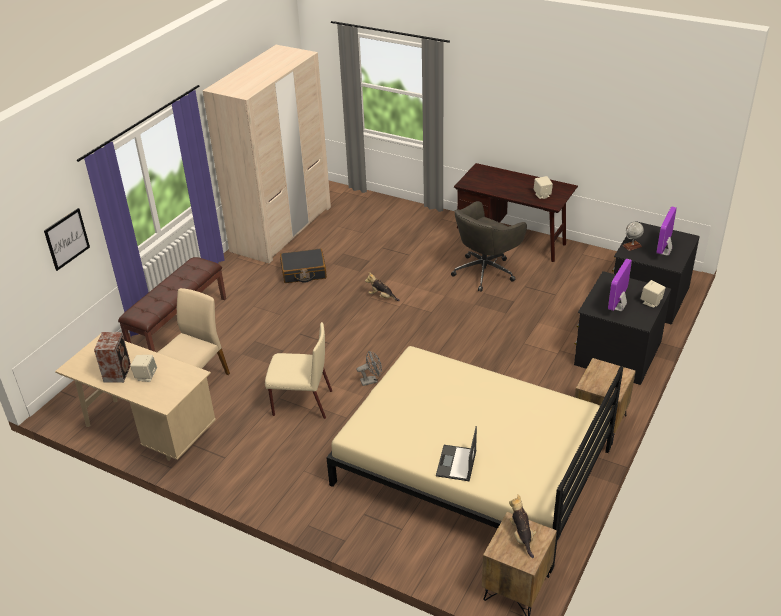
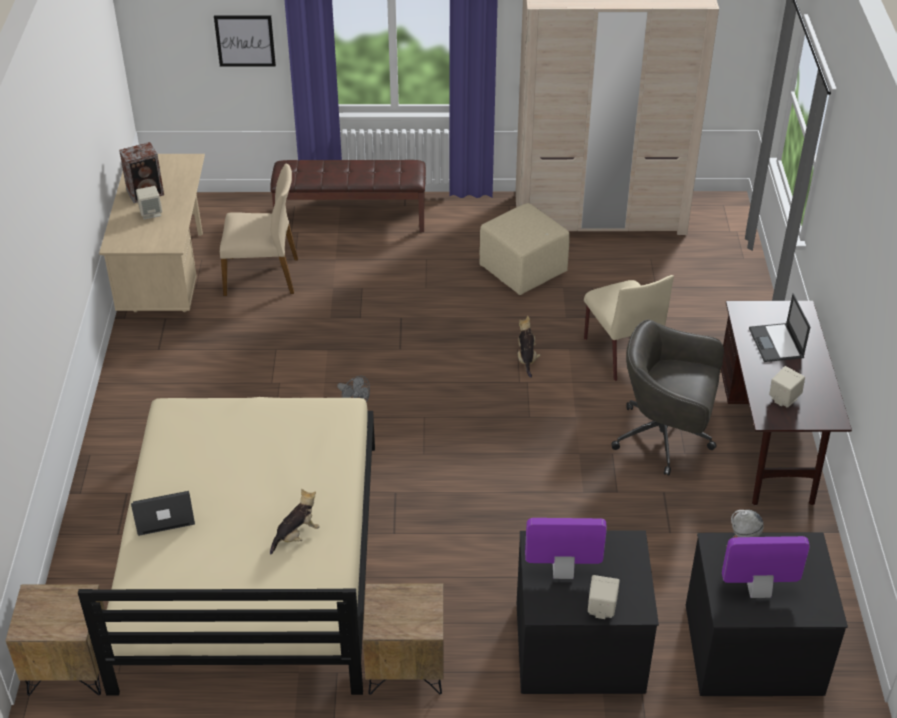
camera: 60 degrees right, 5 degrees up
(301, 403) = (278, 370): beige chair -> beige chair (621, 352)
(303, 272) = (524, 271): black suitcase -> beige ottoman
(500, 183) = (776, 343): none -> laptop
(521, 536) = (62, 610): plush toy -> plush toy (296, 535)

